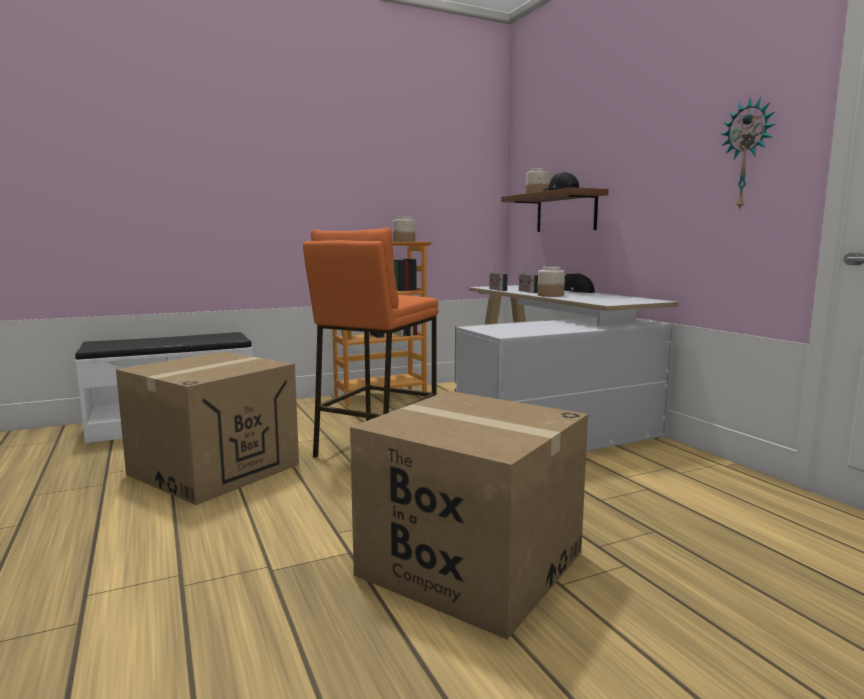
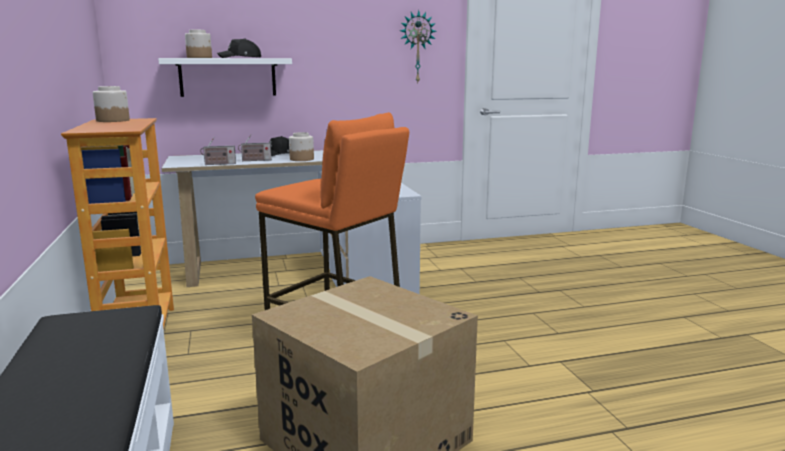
camera: 80 degrees left, 5 degrees up
(470, 563) = (567, 325): cardboard box -> none
(566, 212) = (228, 77): brown shelf -> white shelf

